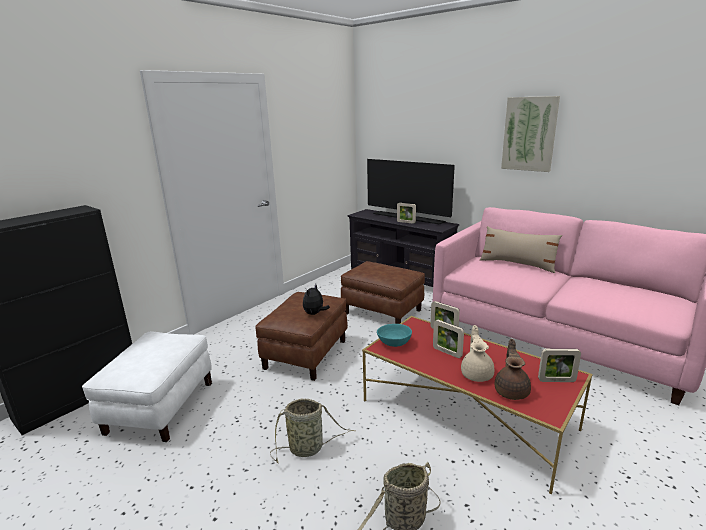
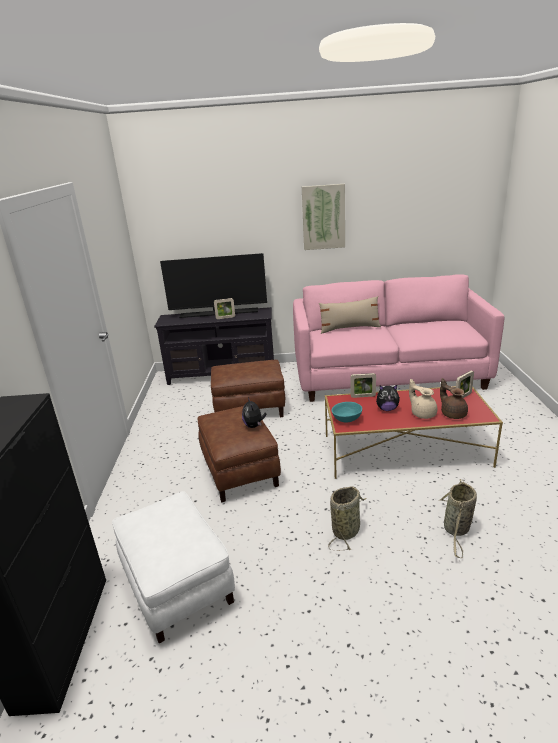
camera: 40 degrees left, 5 degrees up
(447, 352) = (387, 409): picture frame -> plush toy

